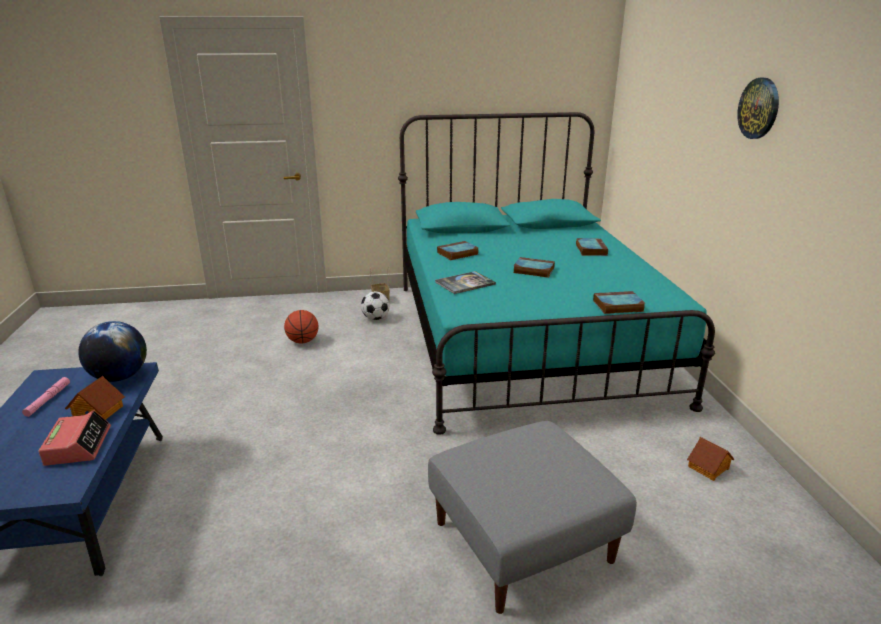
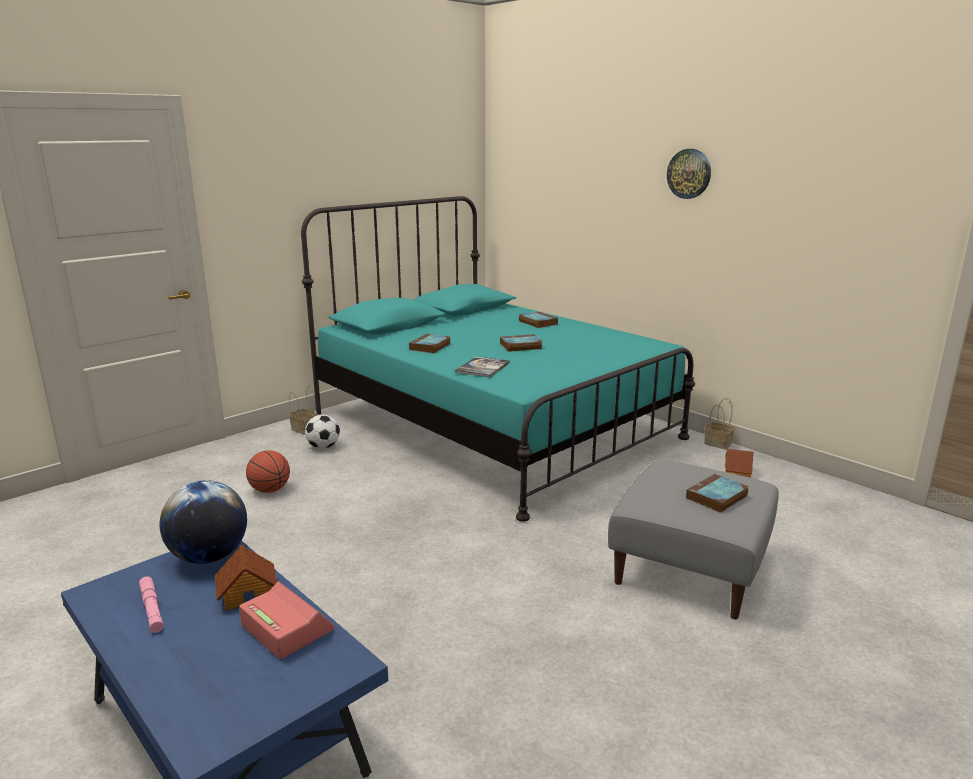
camera: 35 degrees left, 5 degrees down
(617, 306) = (629, 356): book -> book (716, 498)
(728, 427) = (716, 443): none -> basket

